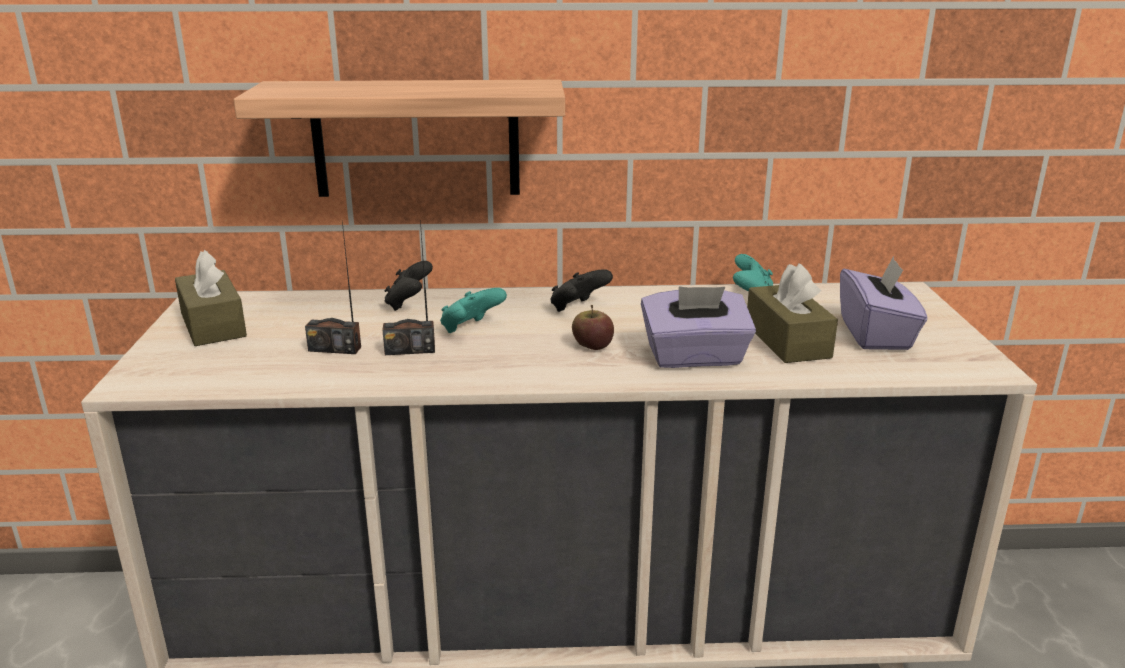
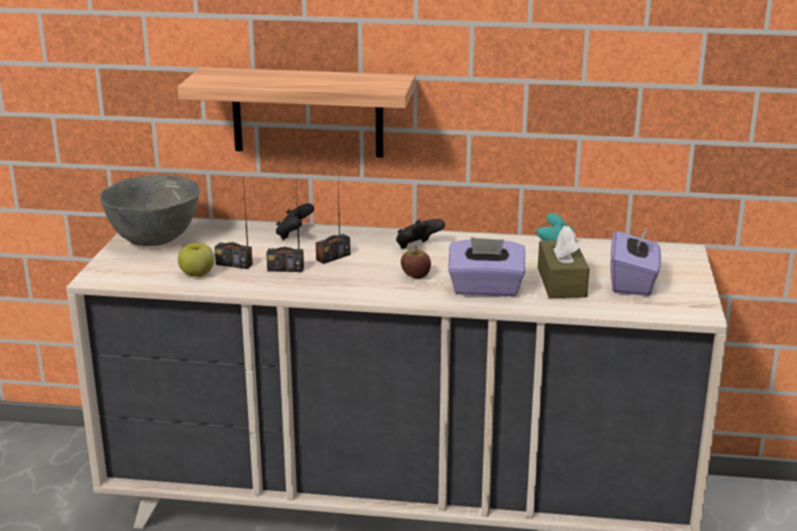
camera: 10 degrees right, 0 degrees up
(213, 325) = (153, 241): brown tissue box -> grey bowl
(283, 367) = (197, 274): none -> apple
(470, 329) = (333, 257): turquoise game controller -> radio

